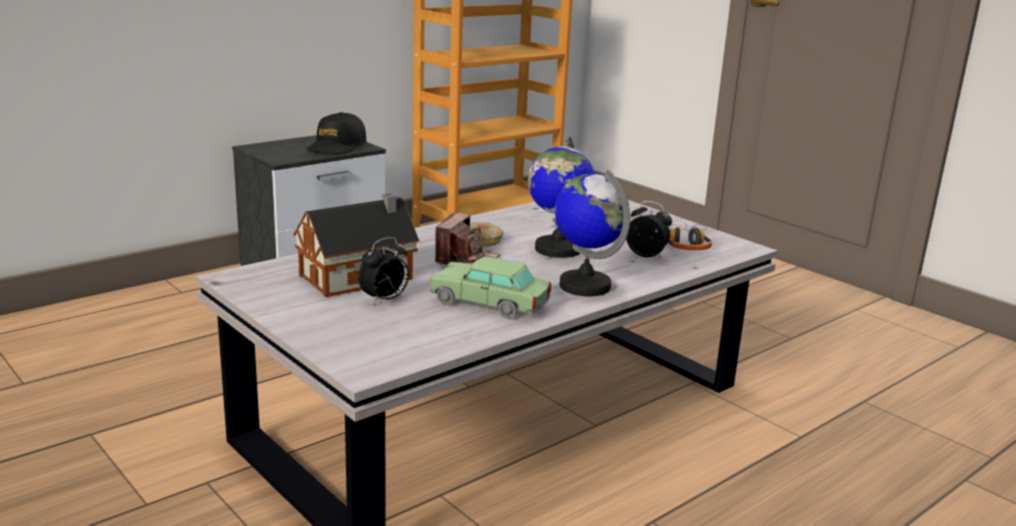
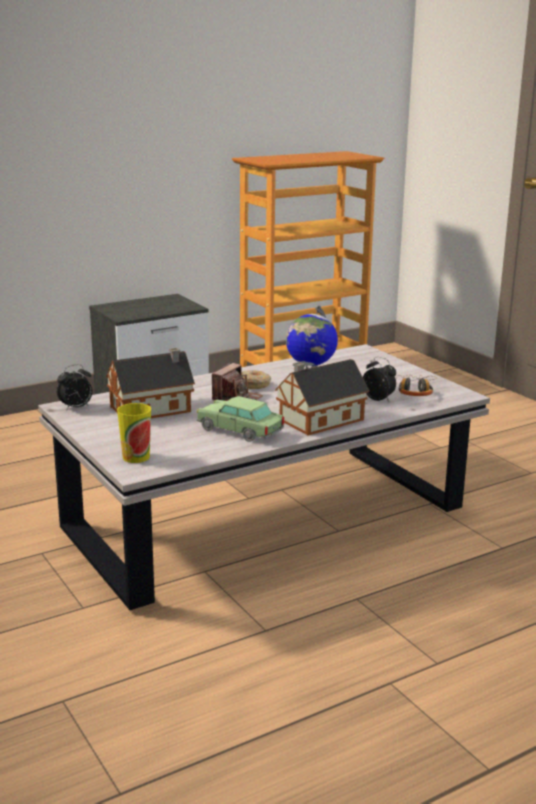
camera: 10 degrees right, 0 degrees up
(337, 147) = (170, 306): black cap -> none
(359, 348) = (136, 457): none -> cup
(384, 300) = (165, 426): alarm clock -> alarm clock (76, 408)
(585, 286) = (318, 420): globe -> toy house

